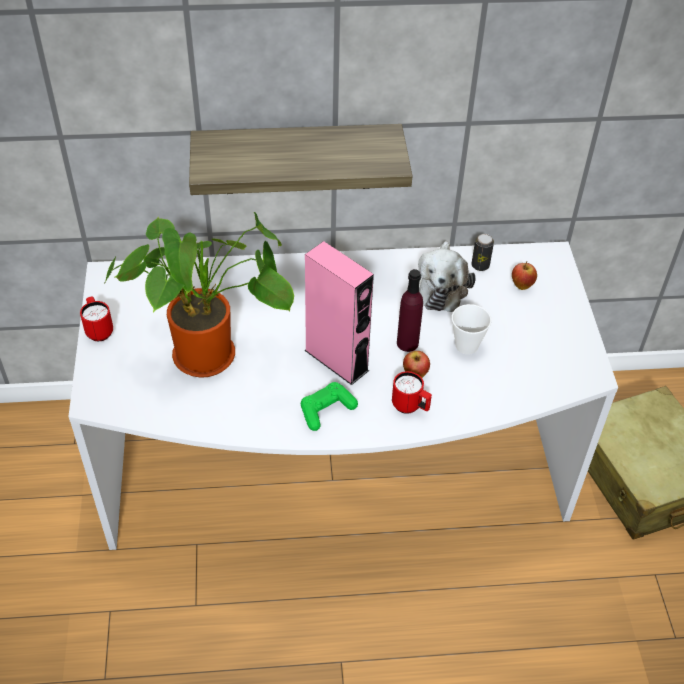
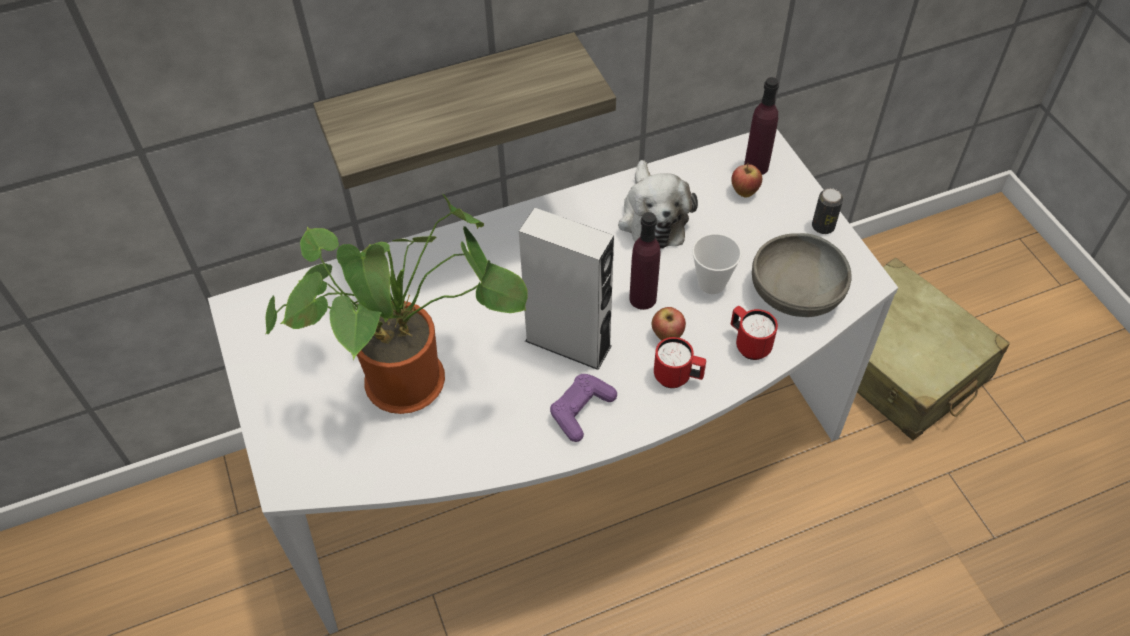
camera: 15 degrees left, 5 degrees up
(98, 330) = (257, 385): red mug -> red mug (748, 344)
(326, 410) = (581, 411): green game controller -> purple game controller
(336, 360) = (568, 343): pink speaker -> grey speaker
(480, 265) = (688, 179): can -> can (823, 226)
(531, 370) = (796, 293): none -> grey bowl
(539, 269) = (756, 166): none -> purple bottle

